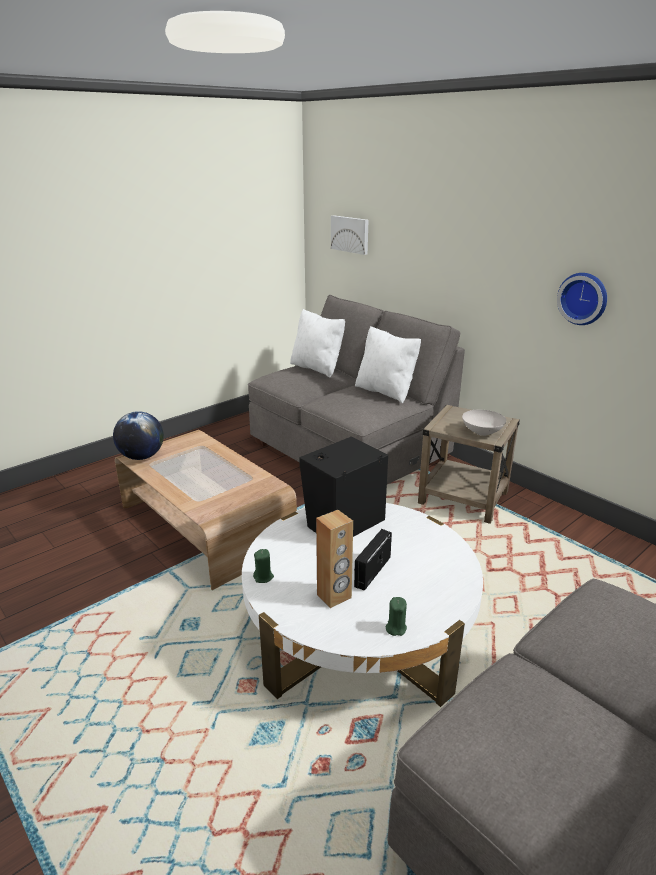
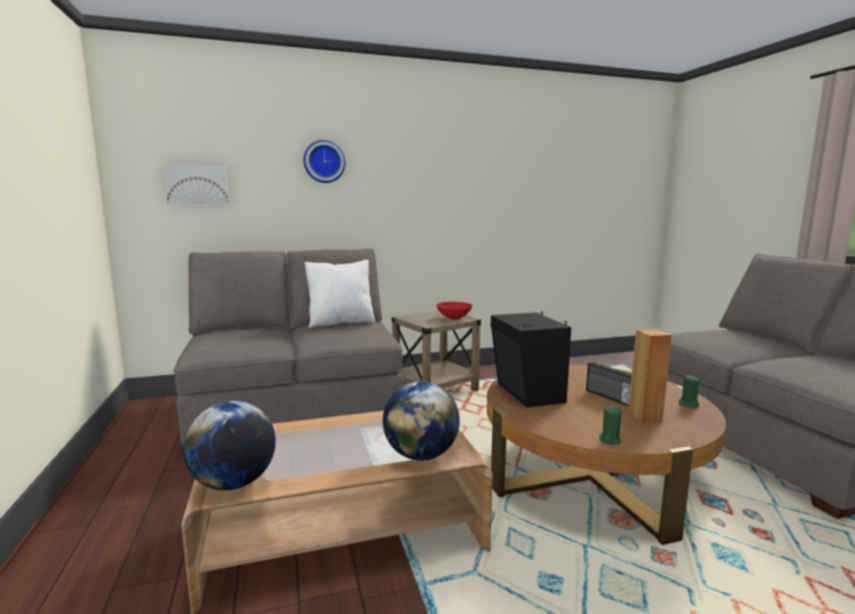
camera: 65 degrees left, 15 degrees down
(200, 501) = (421, 455): none -> globe
(317, 368) = (230, 332): white pillow -> none
(359, 632) = (592, 475): white coffee table -> brown coffee table
(481, 433) = (454, 318): white bowl -> red bowl
(583, 298) = (463, 207): wall clock -> wall clock (324, 162)

